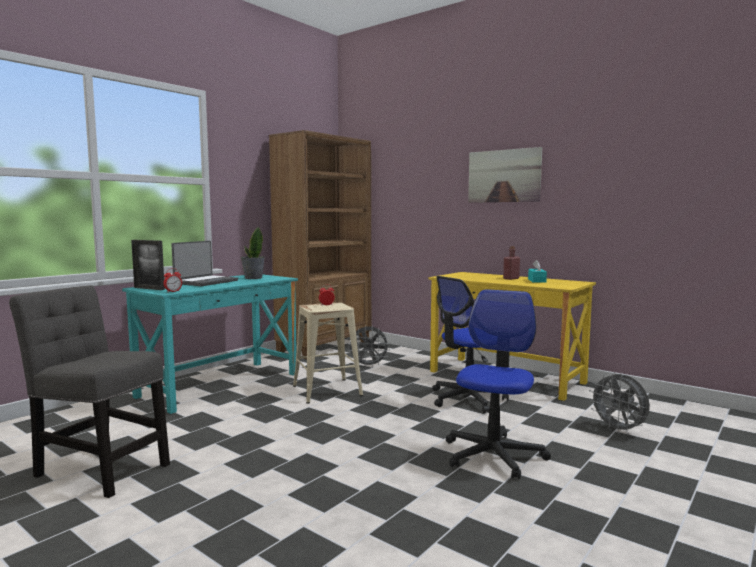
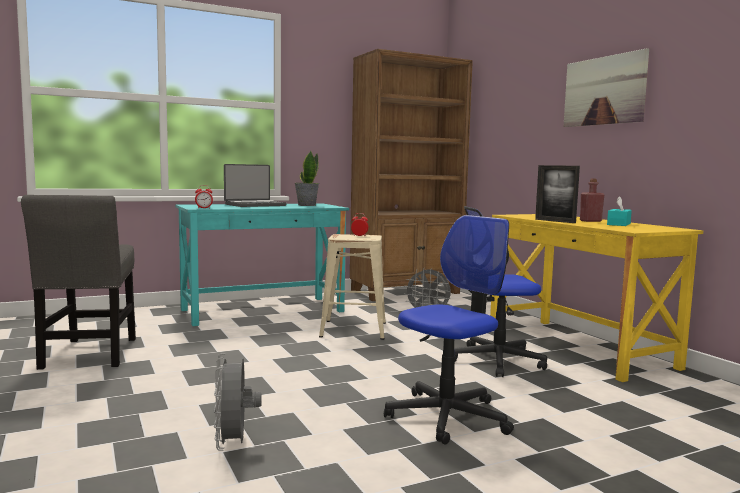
camera: 25 degrees right, 0 degrees up
(99, 468) = (89, 355): grey chair -> grey chair turned 150 degrees counterclockwise
(149, 288) = (193, 205): picture frame -> picture frame (555, 221)
(619, 430) = (655, 425): grey fan -> grey fan (234, 444)

